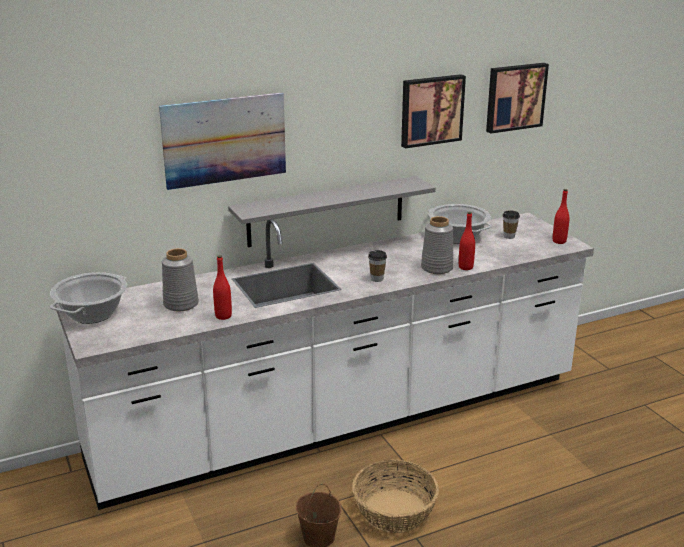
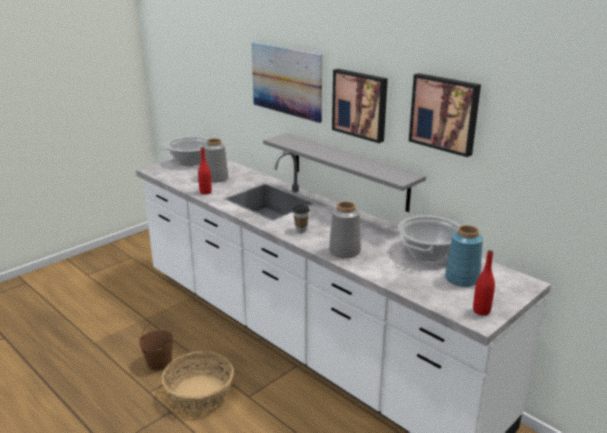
camera: 70 degrees right, 0 degrees up
(465, 267) = (358, 264): red bottle -> none
(509, 236) = (461, 279): cup -> blue vase
(514, 97) = (549, 133): picture -> picture (360, 104)

